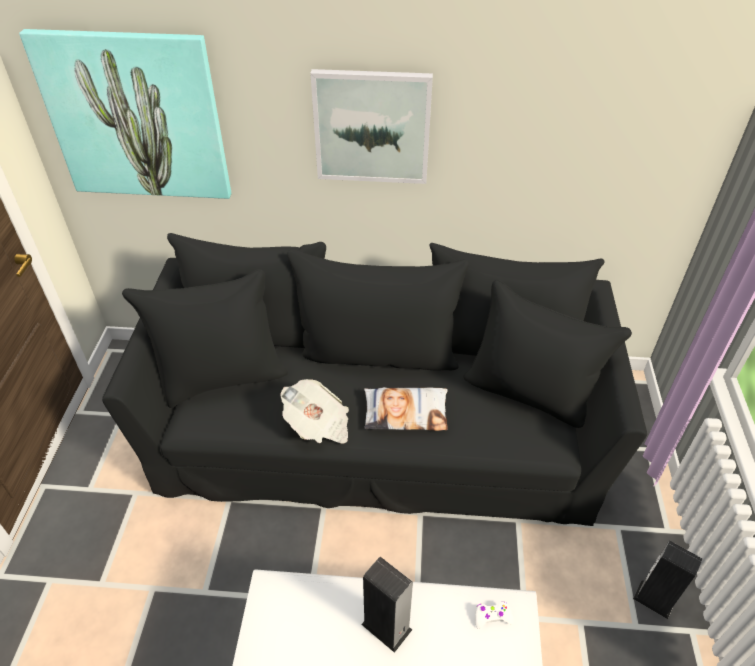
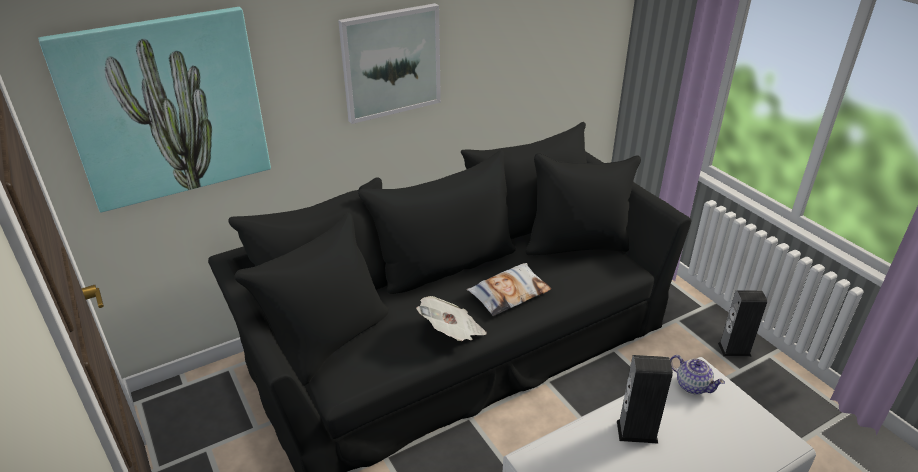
camera: 35 degrees left, 10 degrees down
(492, 617) = (692, 385): white game controller -> teapot

